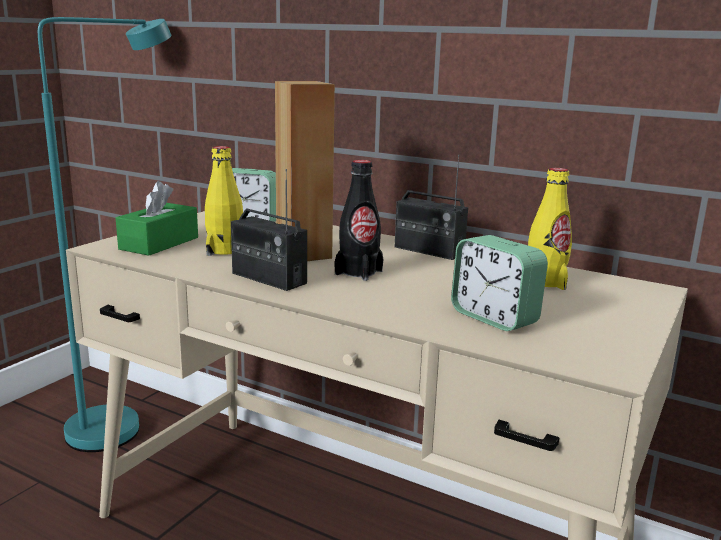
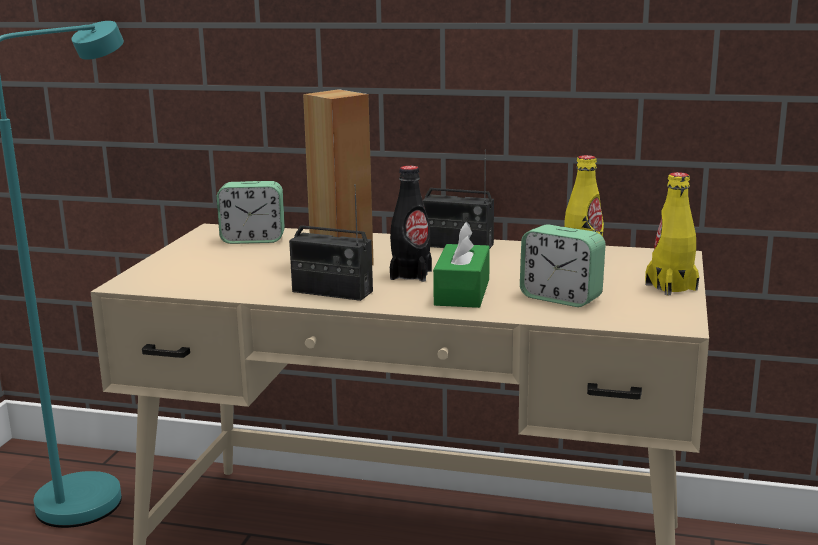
camera: 15 degrees left, 0 degrees up
(159, 243) = (183, 272): green tissue box -> green tissue box (462, 292)
(225, 250) = (260, 271): yellow bottle -> yellow bottle (671, 287)

